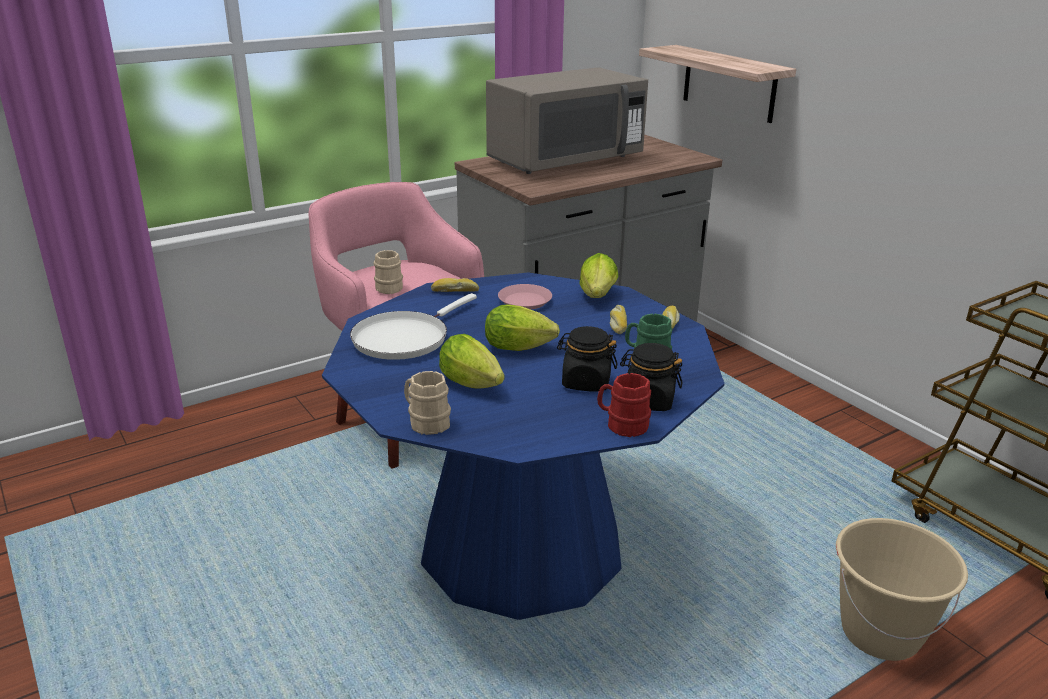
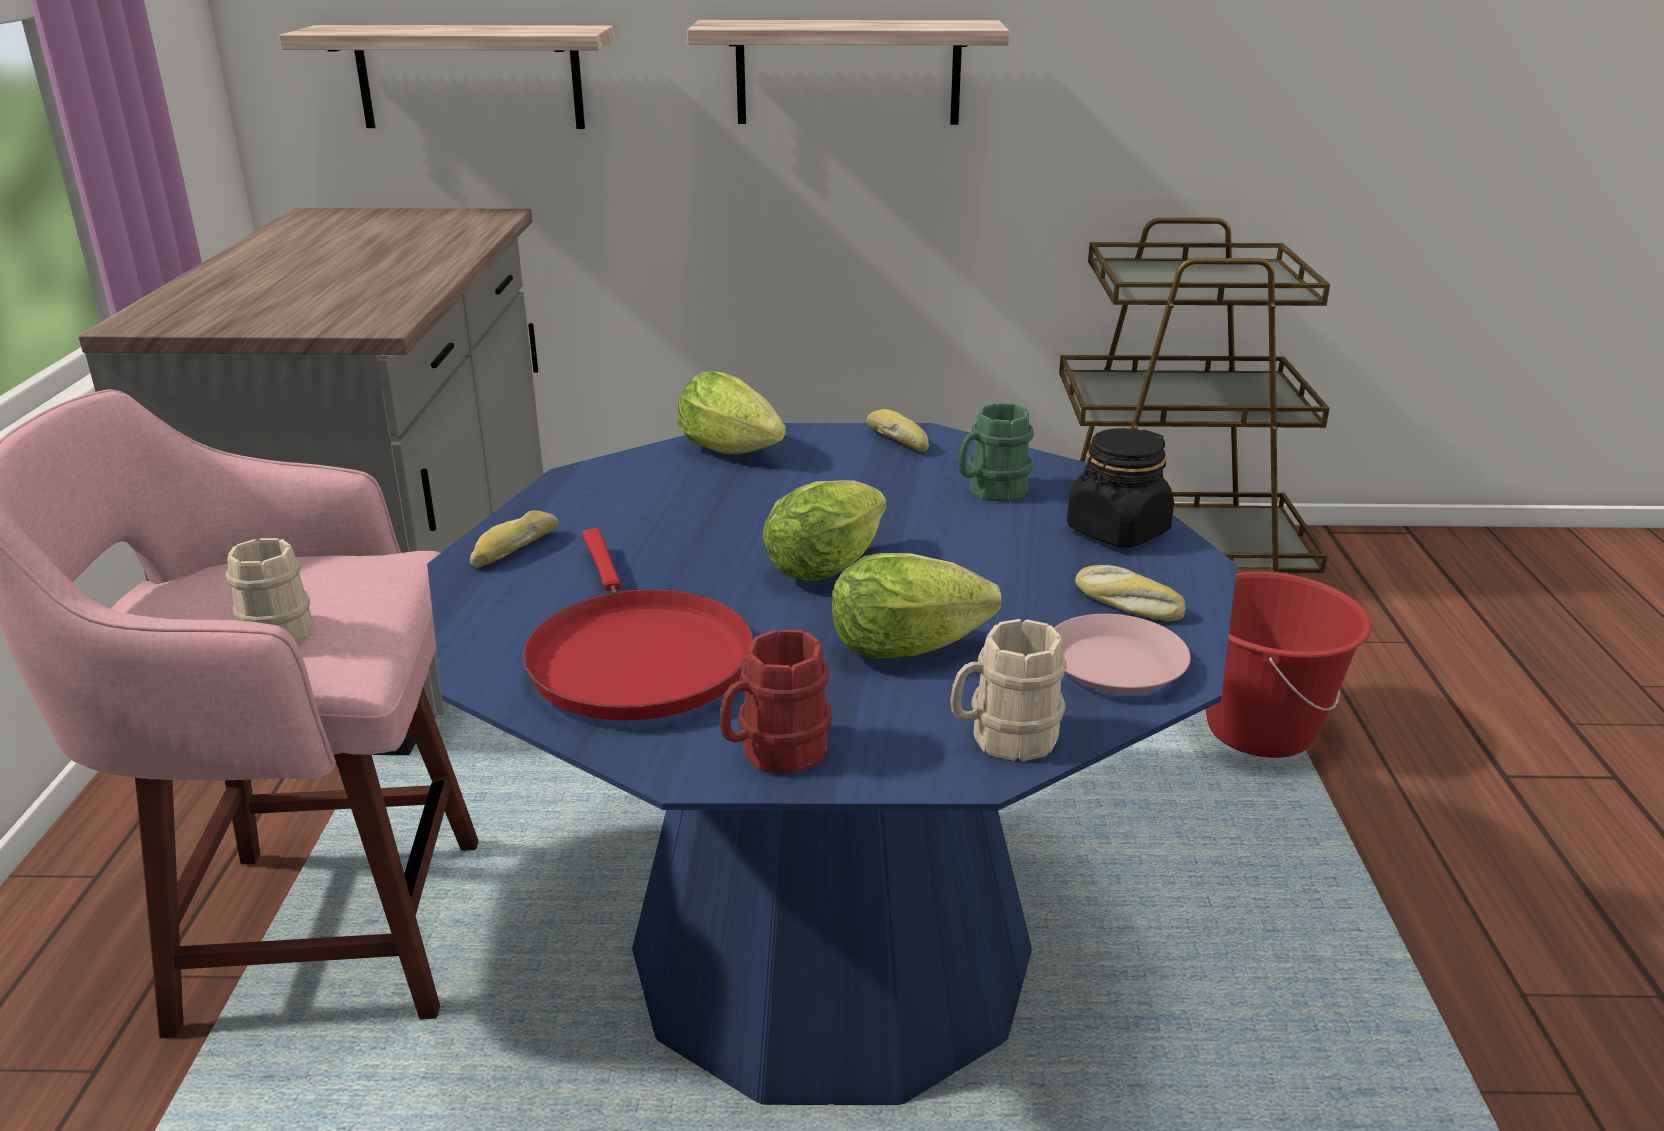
camera: 55 degrees left, 0 degrees up
(404, 338) = (635, 658): white frying pan -> red frying pan
(524, 301) = (658, 507): pink plate -> pink plate (1115, 665)
(565, 161) = (303, 273): grey microwave -> none
(585, 382) = (1011, 555): black jar -> none
(617, 324) = (848, 470): bread -> bread (1126, 605)
(622, 425) = (1173, 574): red mug -> red mug (774, 752)
(880, 633) = (1258, 730): beige bucket -> red bucket
(912, 122) = (848, 72): none -> shelf

